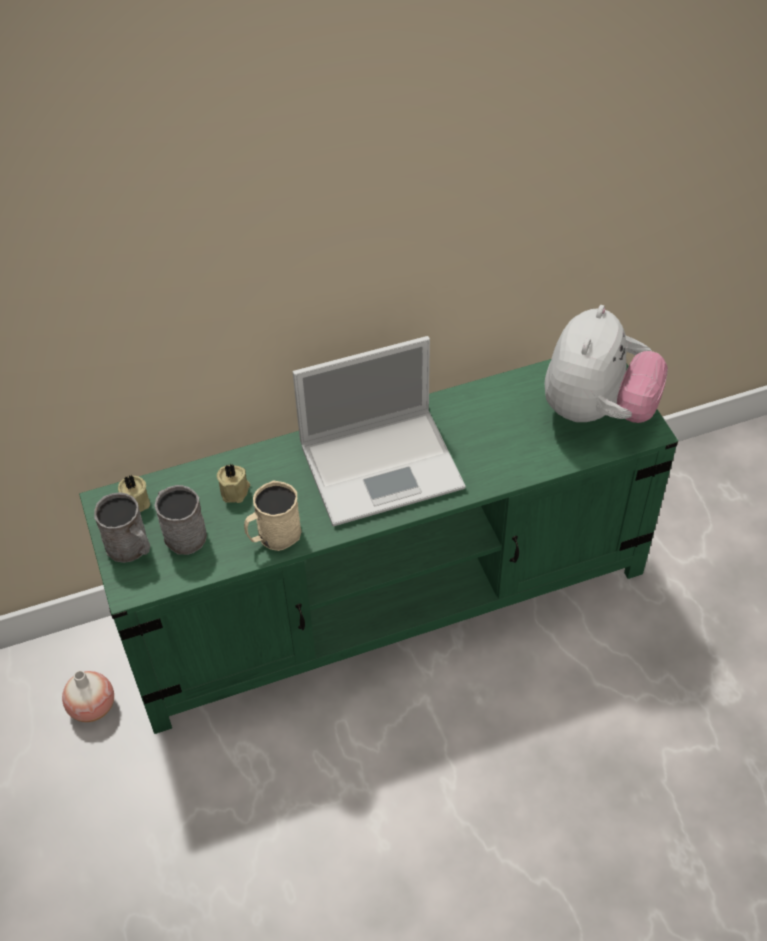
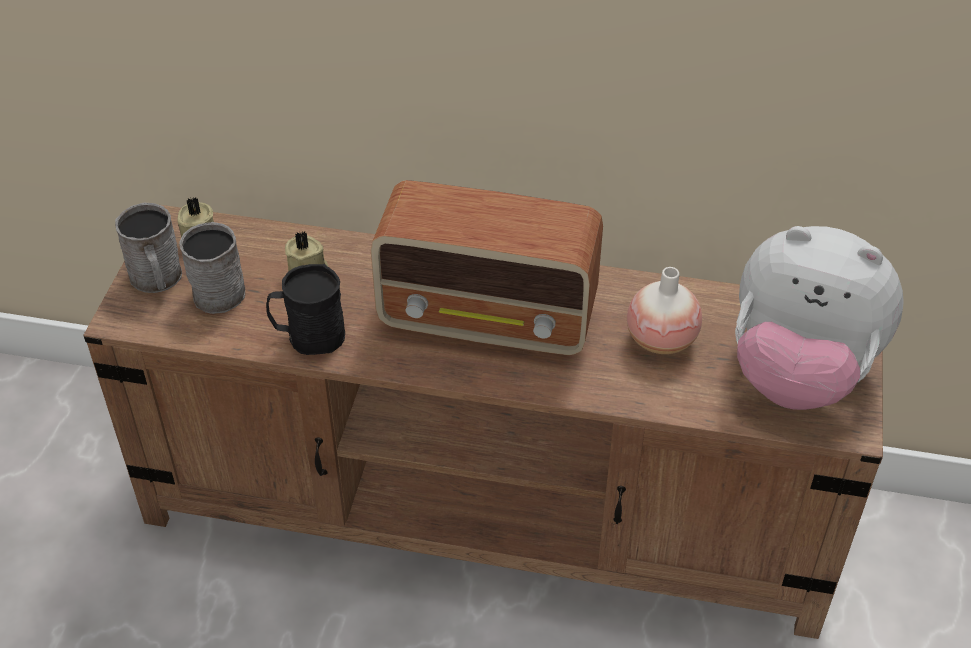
camera: 30 degrees right, 5 degrees down
(92, 707) = (108, 464): vase -> vase (661, 340)
(273, 536) = (308, 336): beige mug -> black mug
(384, 465) = (490, 318): laptop -> radio
(388, 597) = (489, 509): green tv stand -> brown tv stand
(596, 410) = (798, 373): plush toy -> plush toy turned 60 degrees clockwise

